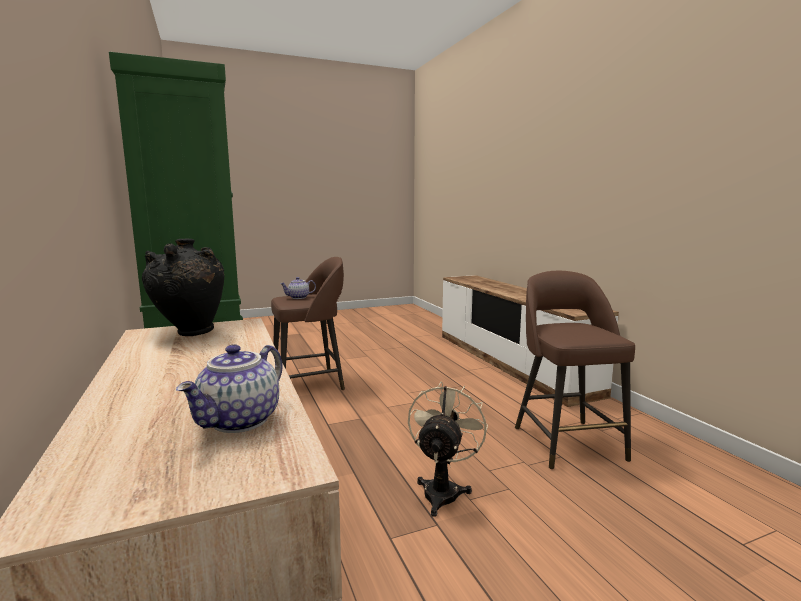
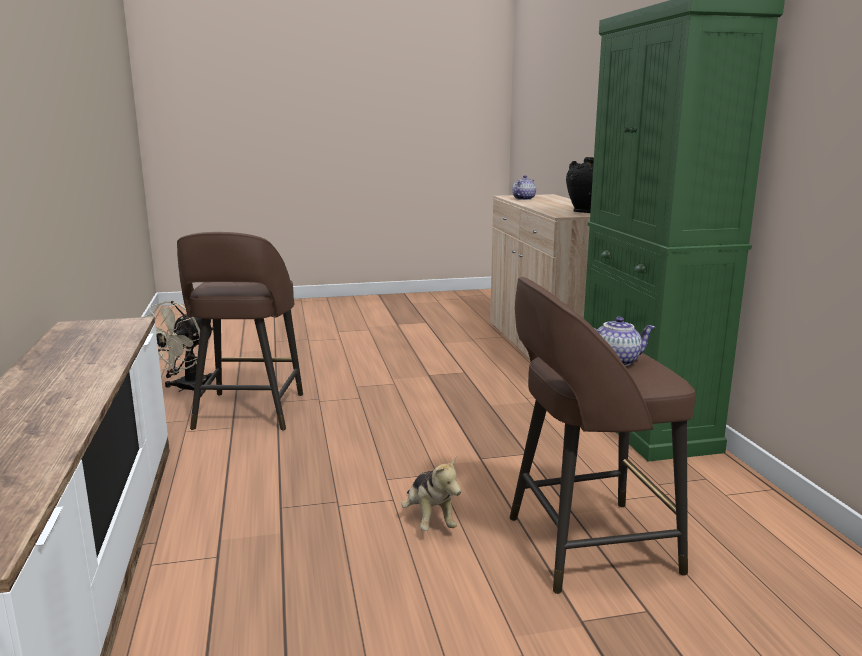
camera: 170 degrees left, 5 degrees up
(384, 386) = (429, 520): none -> plush toy
(443, 490) = (412, 389): beige fan -> beige fan (186, 389)

